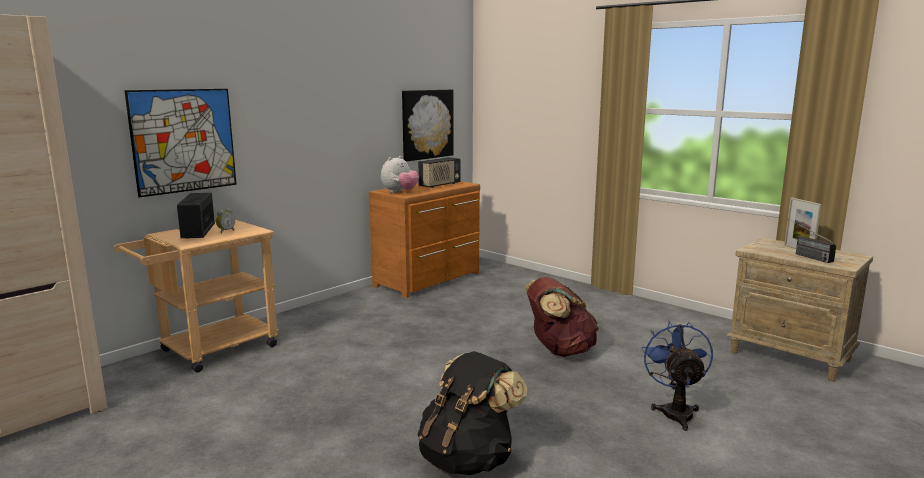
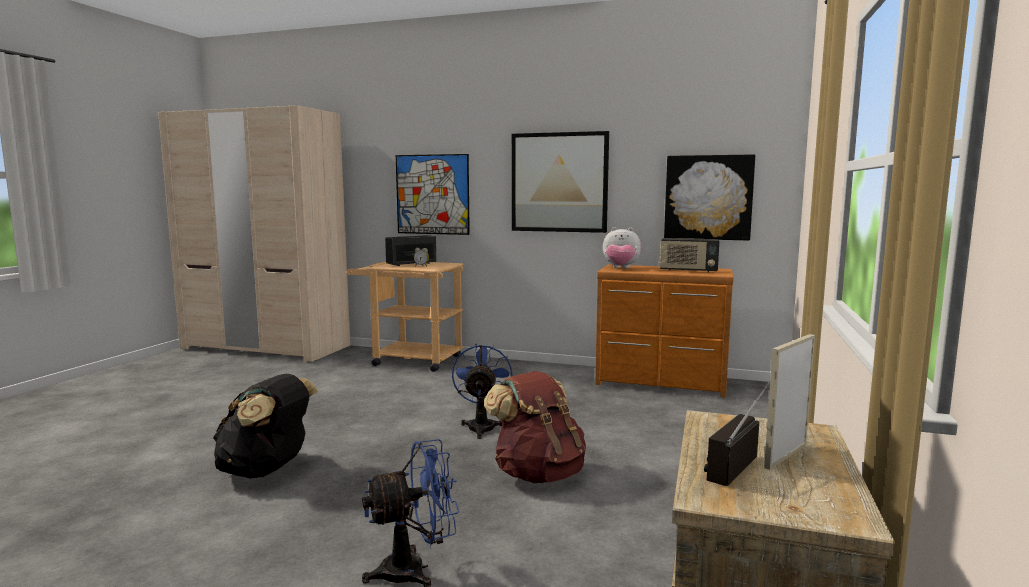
camera: 65 degrees right, 5 degrees down
(322, 117) = (559, 182): none -> picture
(452, 351) = (482, 426): none -> blue fan

